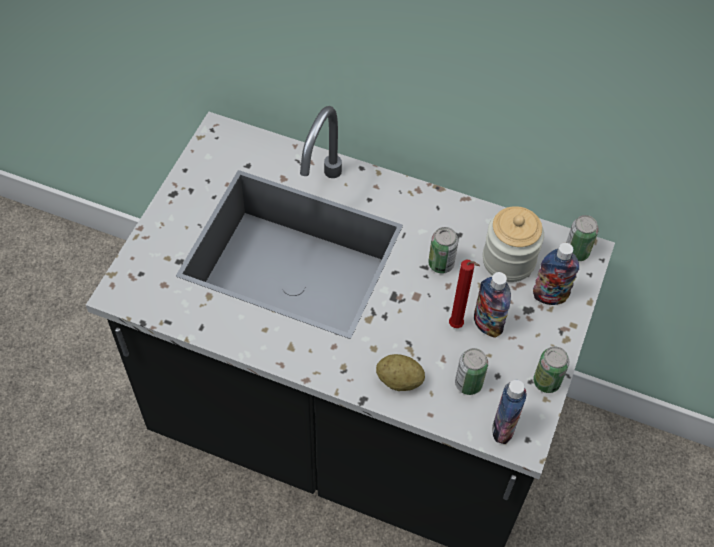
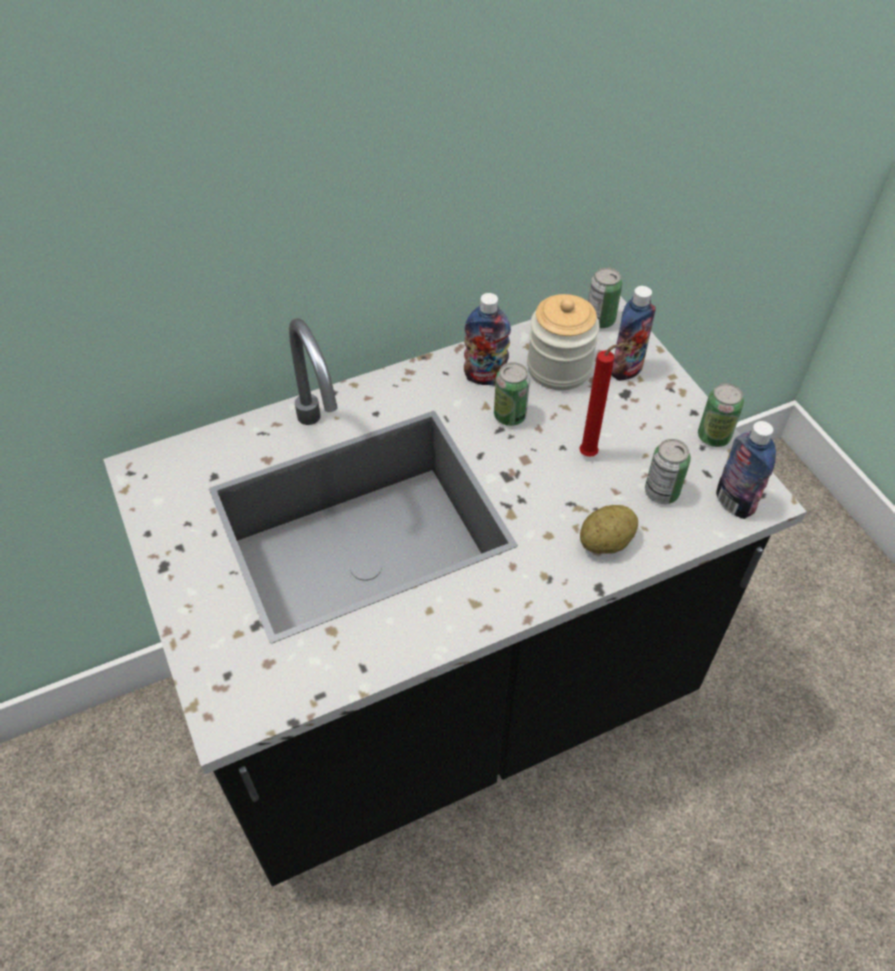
camera: 45 degrees left, 5 degrees down
(487, 325) = (611, 432): bottle -> bottle (485, 376)

